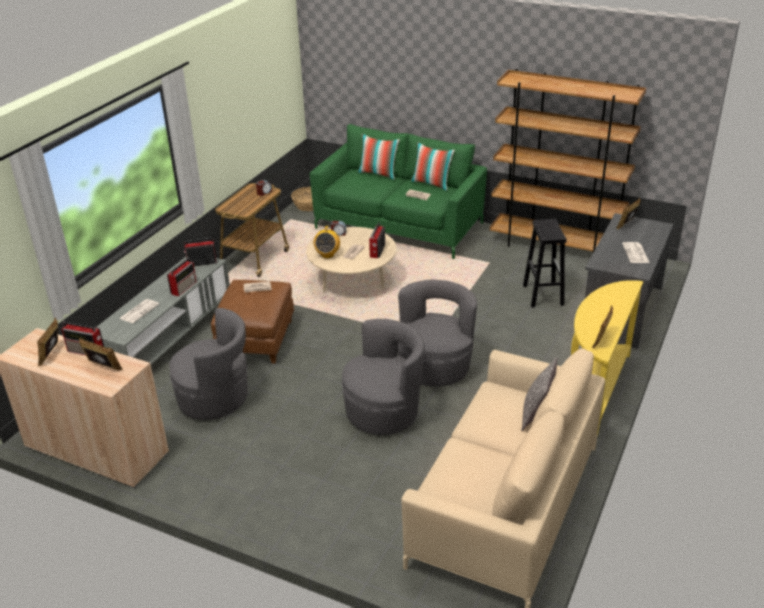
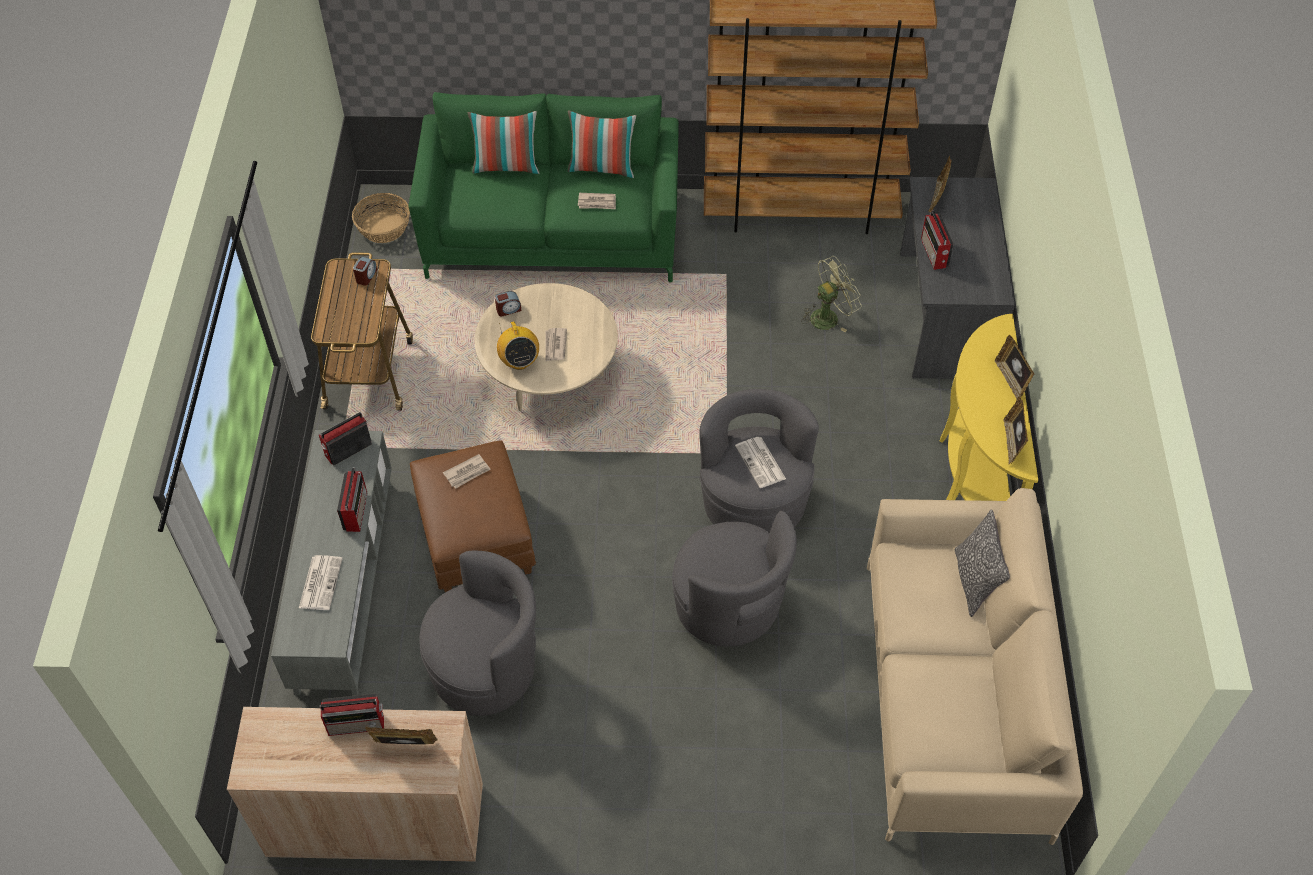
camera: 25 degrees left, 20 degrees up
(52, 354) = (309, 749): picture frame -> picture frame (1011, 380)
(377, 251) = (588, 331): radio -> radio (934, 254)
(383, 412) = (729, 606): grey armchair -> grey armchair turned 105 degrees clockwise
(542, 294) = (829, 316): black stool -> green fan
(636, 253) = (975, 255): newspaper -> newspaper (761, 463)

